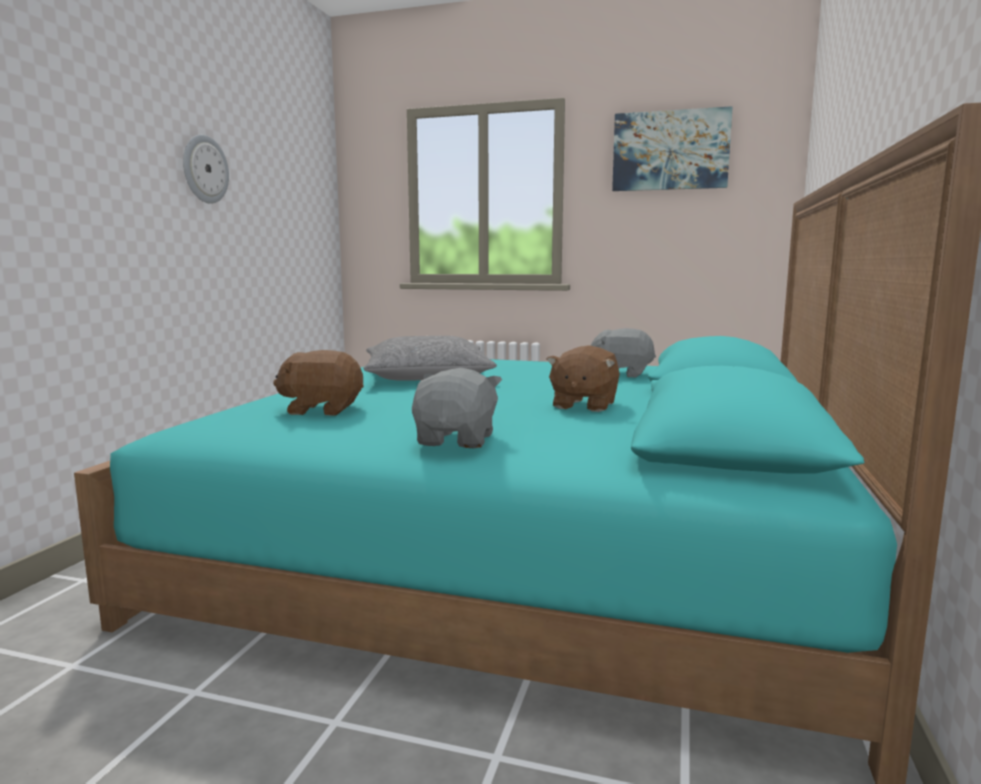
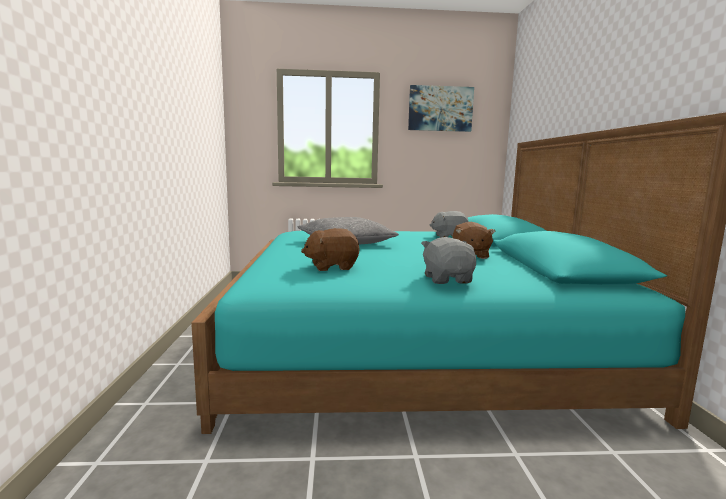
camera: 20 degrees left, 0 degrees up
(204, 169) = (174, 101): wall clock -> none

